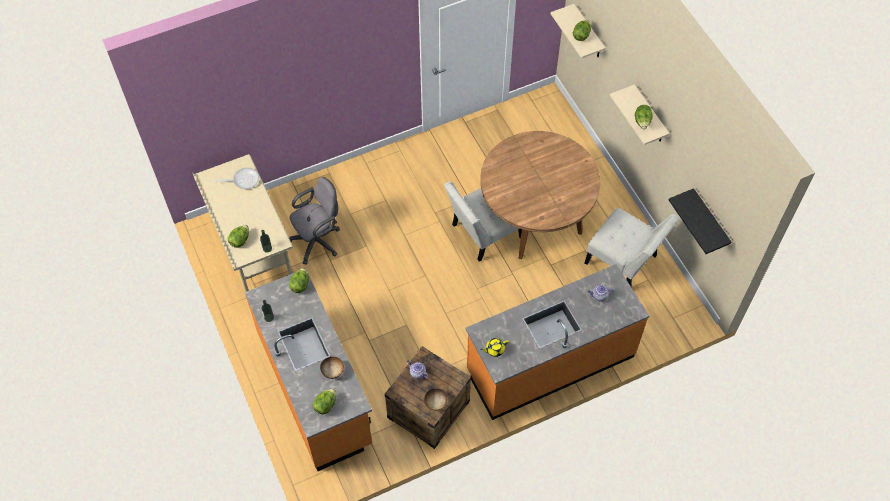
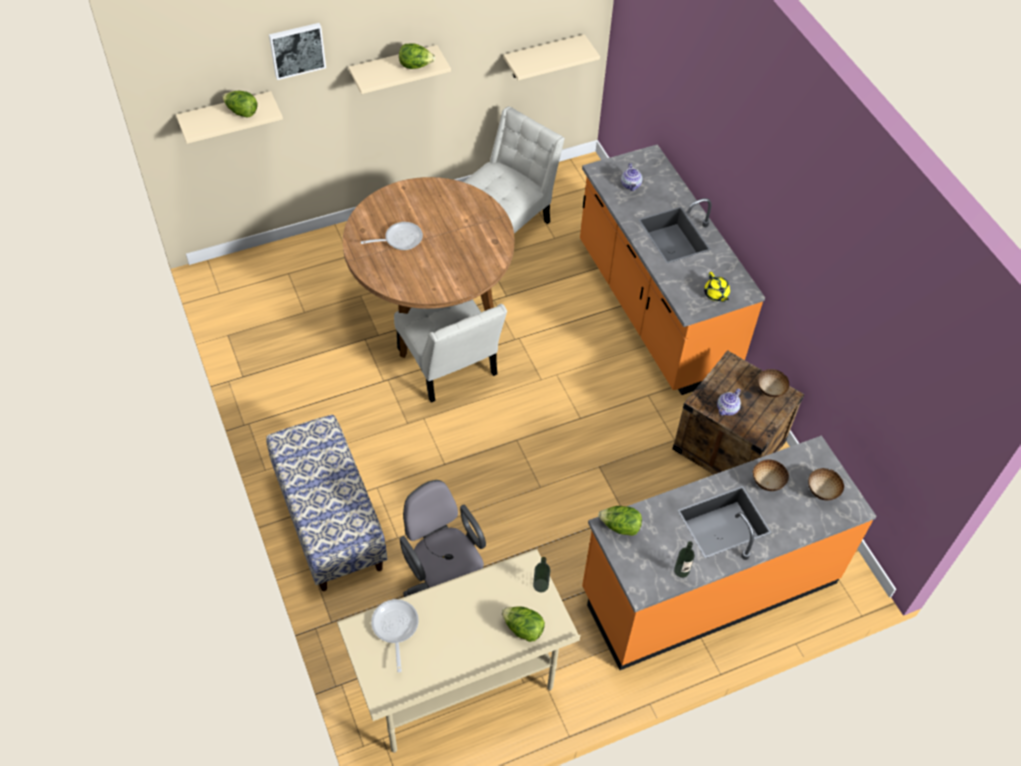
camera: 90 degrees left, 5 degrees down
(325, 405) = (822, 492): lettuce -> bowl
(361, 178) = (329, 521): none -> bench
(536, 162) = (400, 239): none -> frying pan
(620, 43) = (297, 49): none -> picture
(709, 221) = (543, 57): black shelf -> beige shelf

